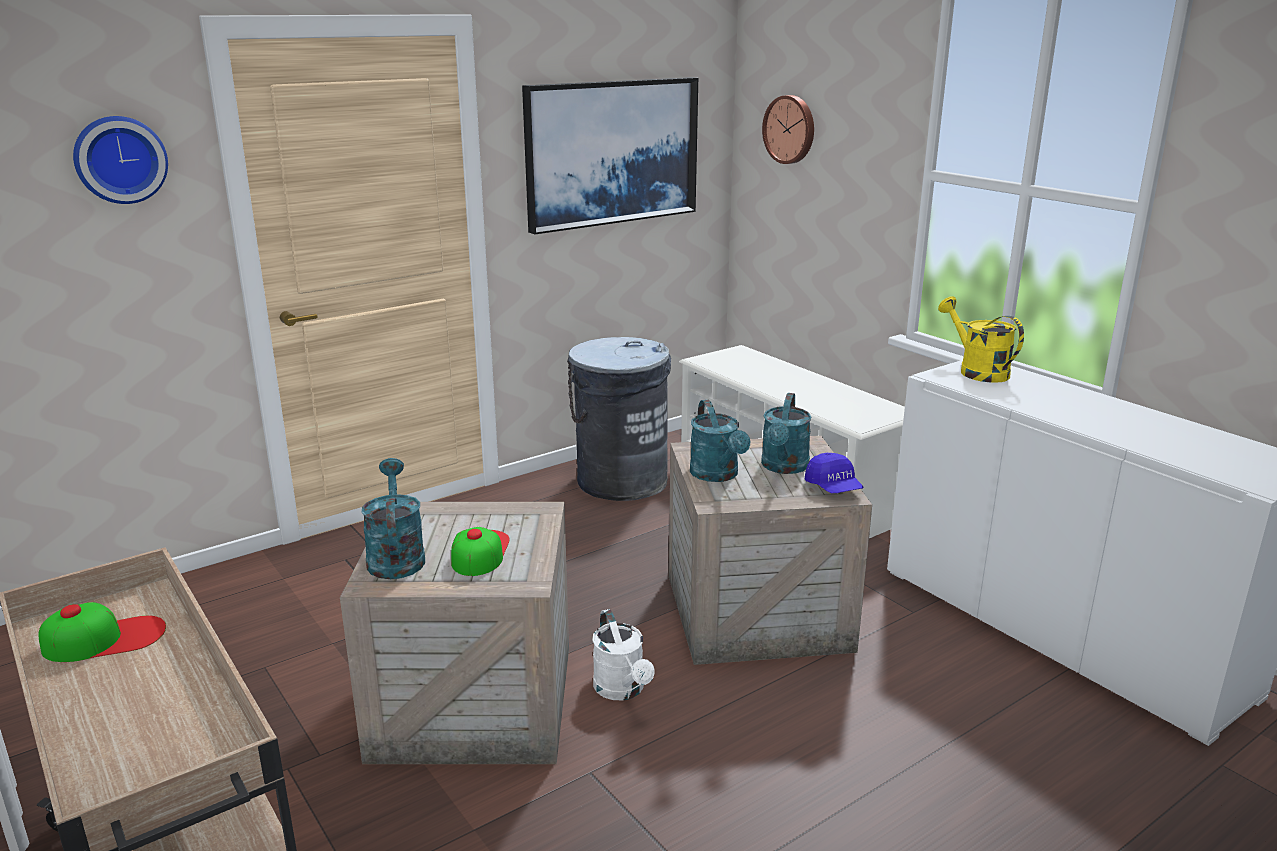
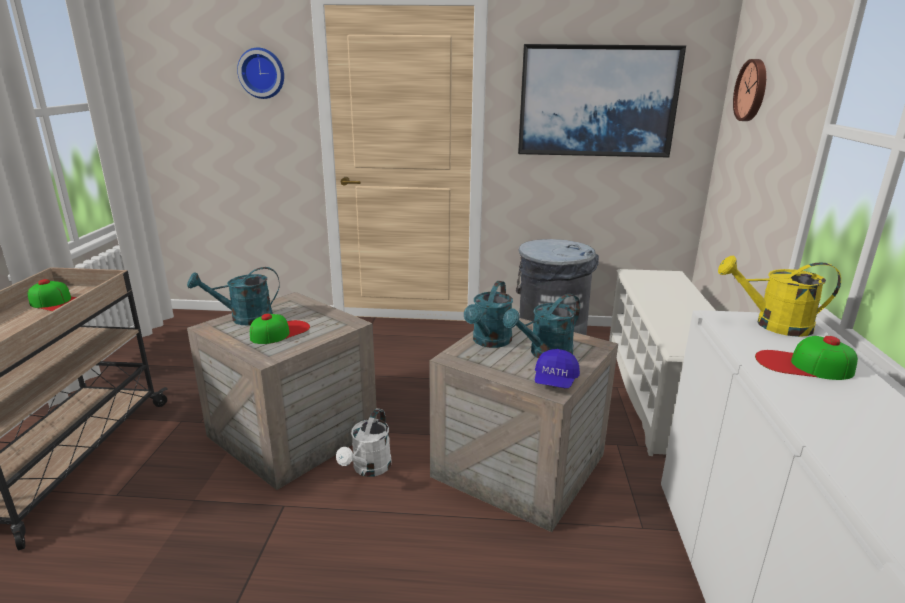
camera: 40 degrees right, 0 degrees up
(395, 556) = (244, 318): turquoise watering can -> turquoise watering can turned 135 degrees counterclockwise
(976, 371) = (773, 325): yellow watering can -> yellow watering can turned 90 degrees counterclockwise
(1042, 396) = (803, 365): none -> cap

